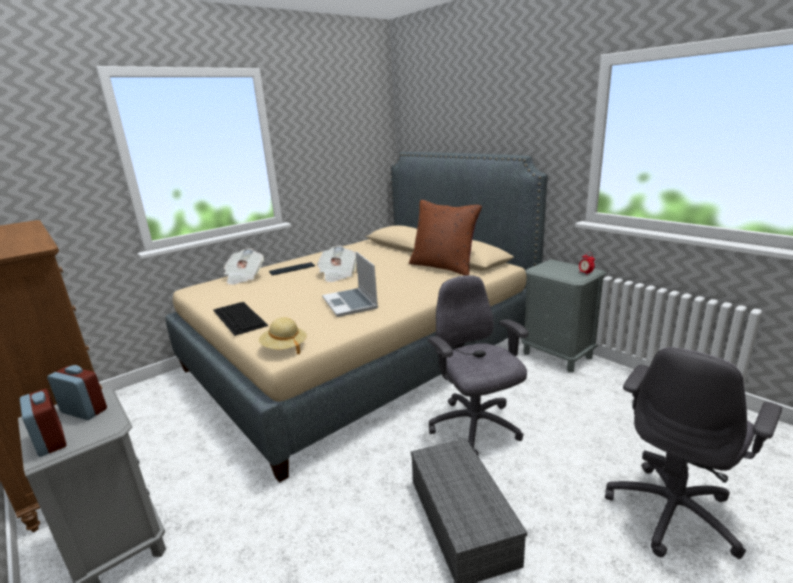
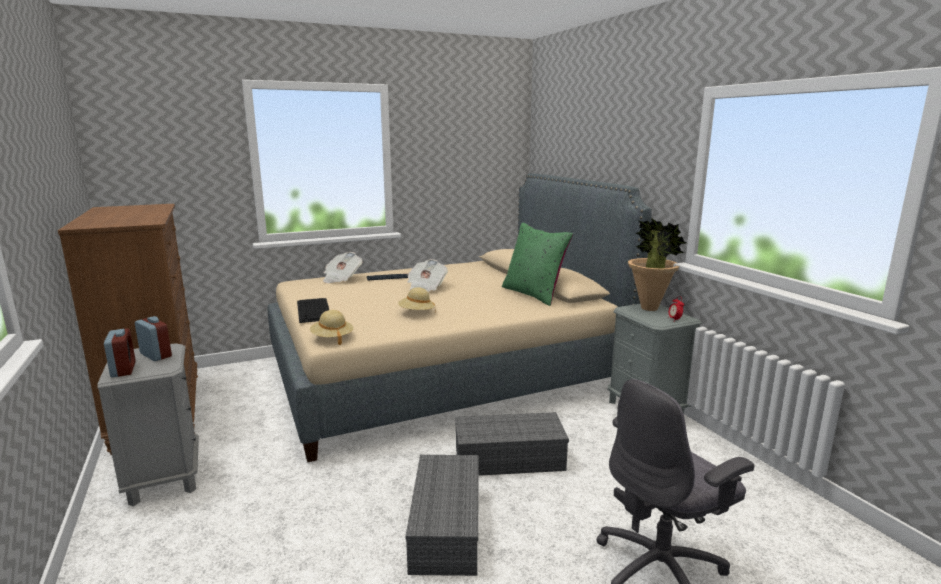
camera: 15 degrees right, 5 degrees down
(351, 303) = (416, 313): laptop -> beige hat
(443, 267) = (534, 294): brown pillow -> green pillow
(475, 428) = (510, 457): grey office chair -> grey storage box
(555, 266) = (649, 308): none -> potted plant

